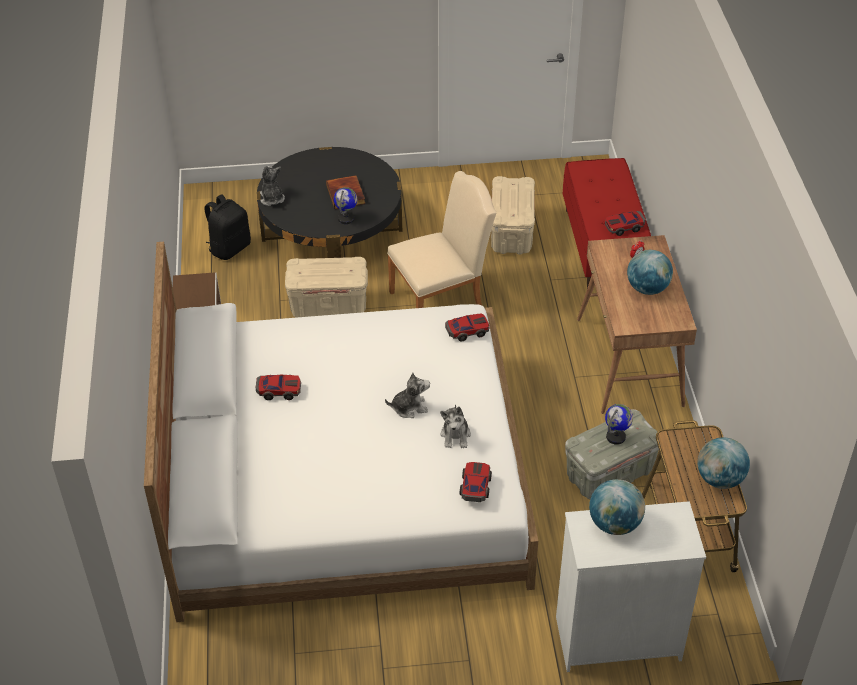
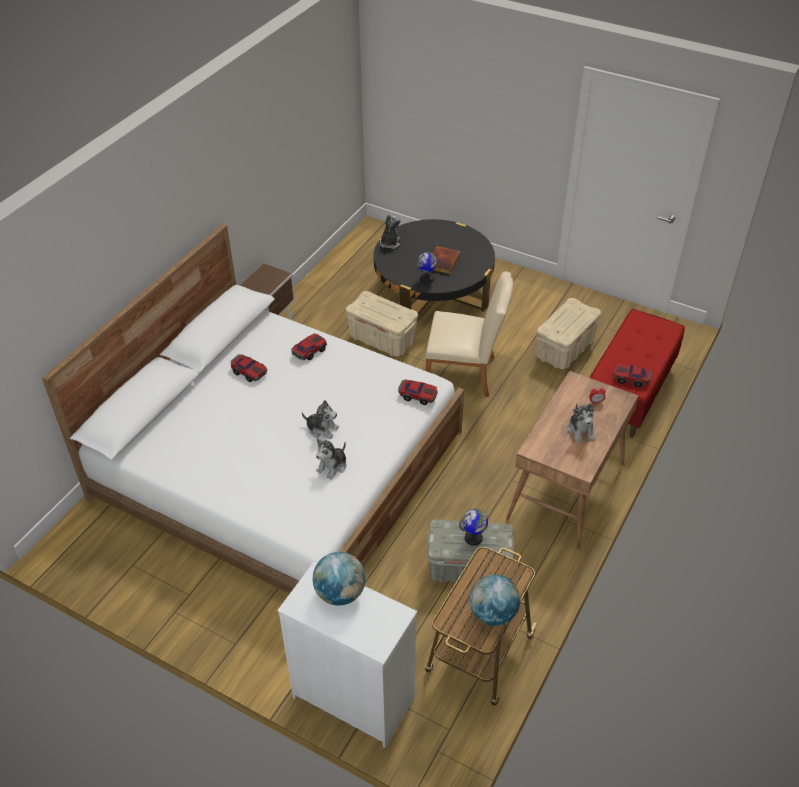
camera: 35 degrees right, 0 degrees up
(229, 248) = (354, 270): black backpack -> none
(475, 486) = (306, 511): toy car -> toy car (309, 351)
(647, 288) = (581, 430): globe -> plush toy

